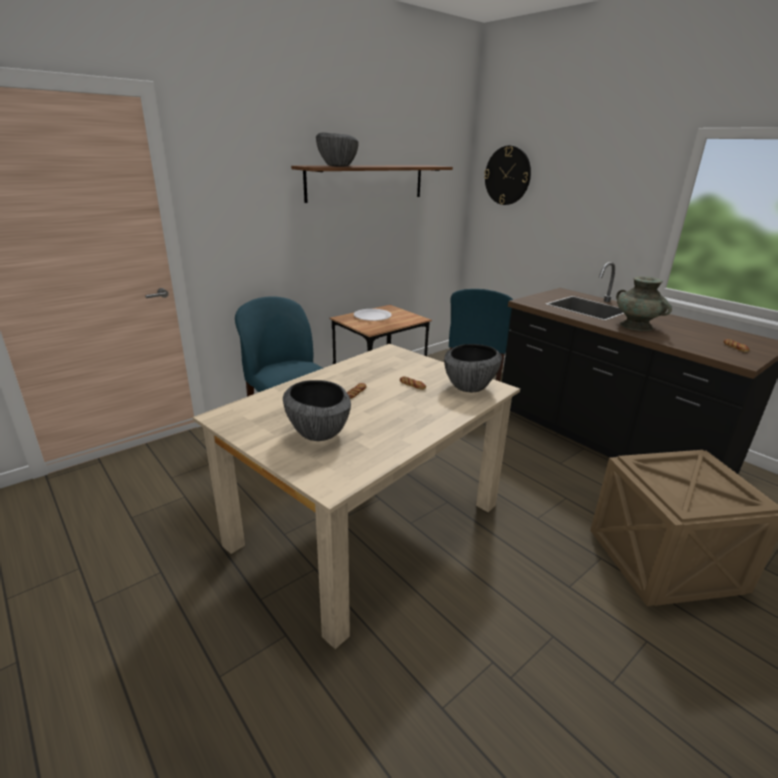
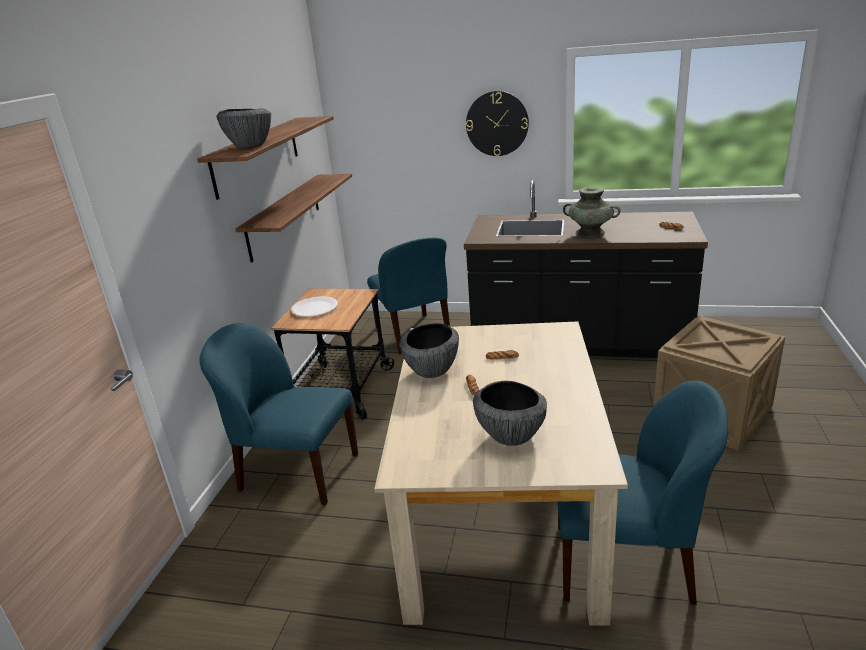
camera: 35 degrees left, 0 degrees up
(386, 240) = (284, 215): none -> shelf
(409, 618) = (625, 563): none -> blue chair
(469, 387) = (544, 338): bowl -> bowl (432, 371)
(507, 175) = (375, 112): wall clock -> wall clock (497, 123)

